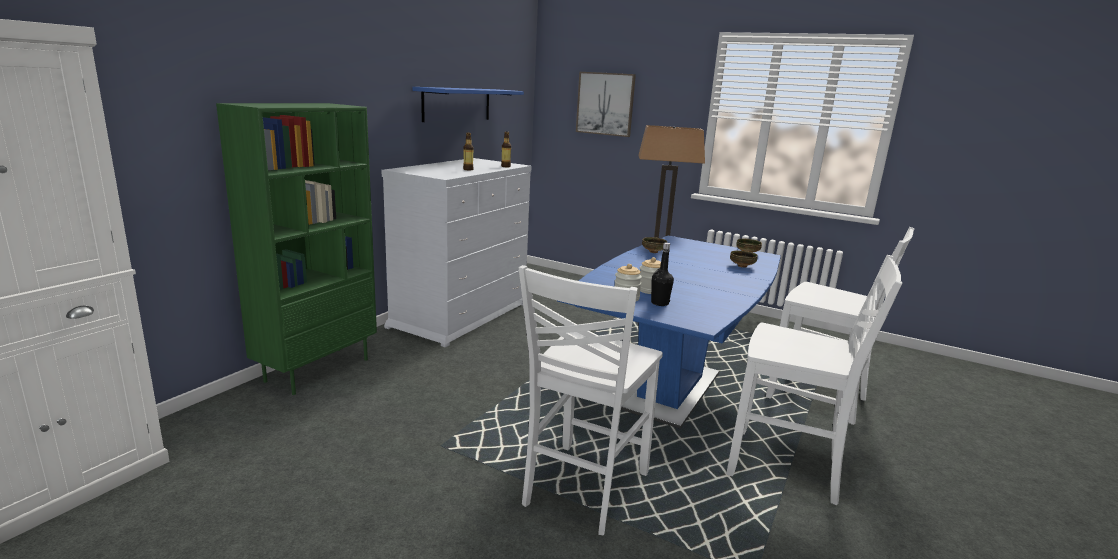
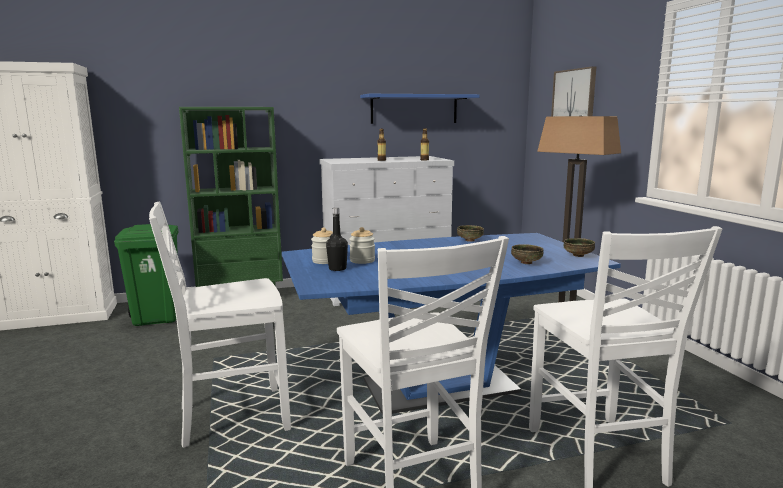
camera: 45 degrees right, 5 degrees down
(253, 431) = (158, 318): none -> green trash can

